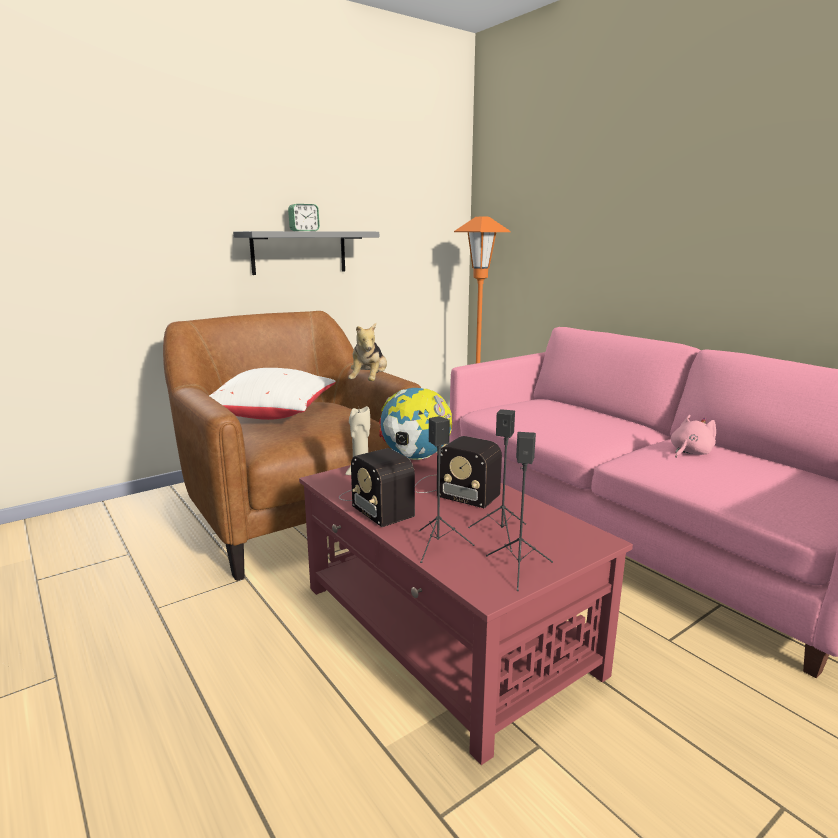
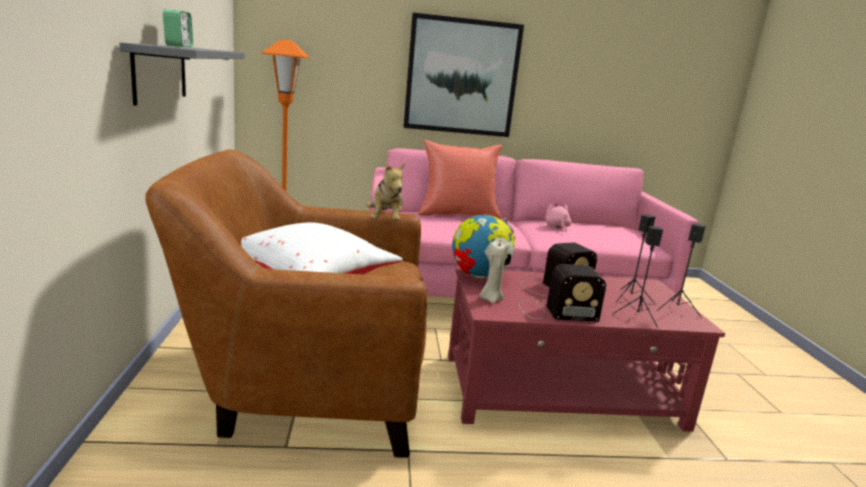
camera: 60 degrees left, 0 degrees up
(369, 382) = (386, 221): plush toy -> plush toy turned 45 degrees clockwise
(593, 412) = (458, 214): none -> red pillow
(663, 237) = (462, 77): none -> picture

